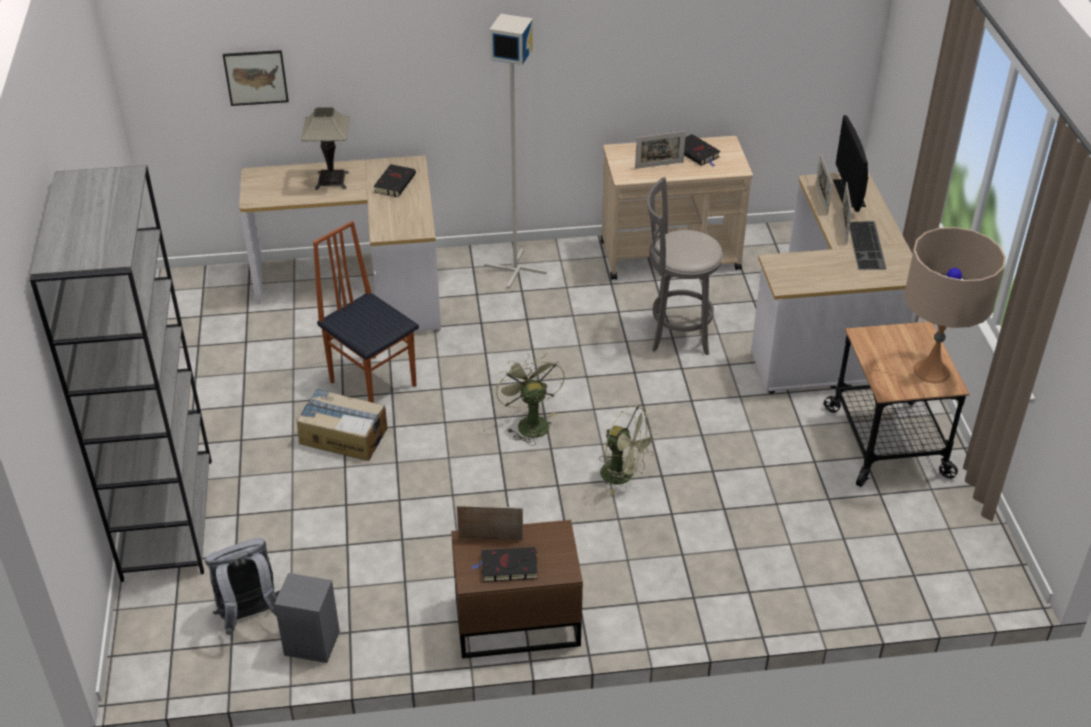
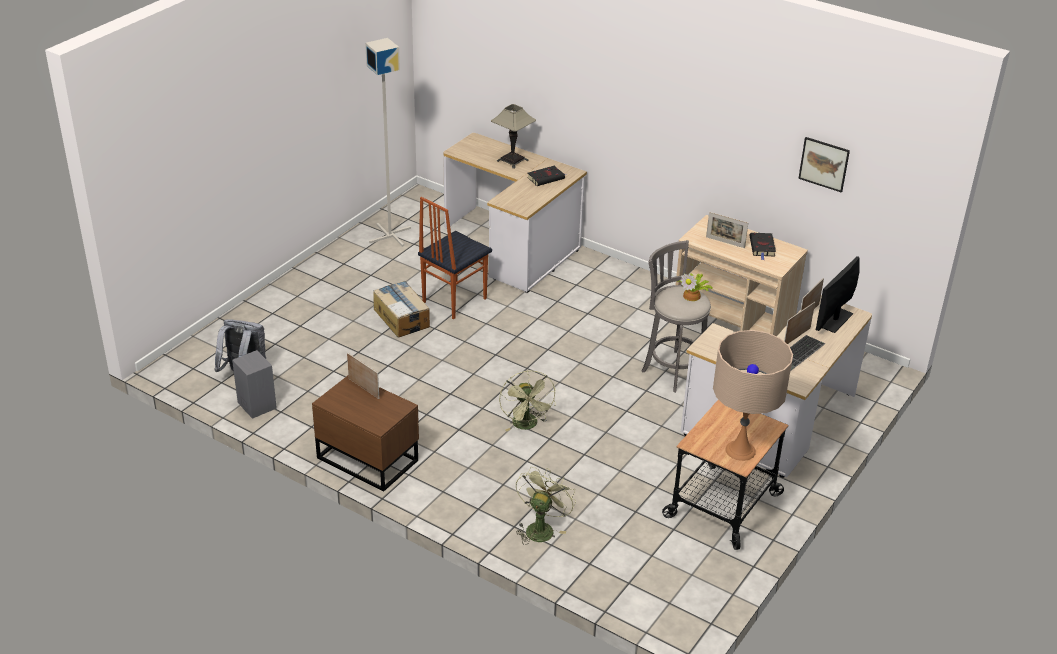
camera: 40 degrees right, 5 degrees down
(167, 518) = (266, 308): grey bookcase -> none
(256, 77) = (491, 71): picture -> picture (824, 164)
(373, 382) = (453, 300): chair -> chair turned 135 degrees counterclockwise
(507, 567) = (352, 406): black book -> none
(515, 268) = (619, 282): grey floor lamp -> grey floor lamp (390, 235)
(529, 422) = (511, 368): green fan -> green fan (541, 528)
(692, 237) = (693, 295): none -> potted plant

